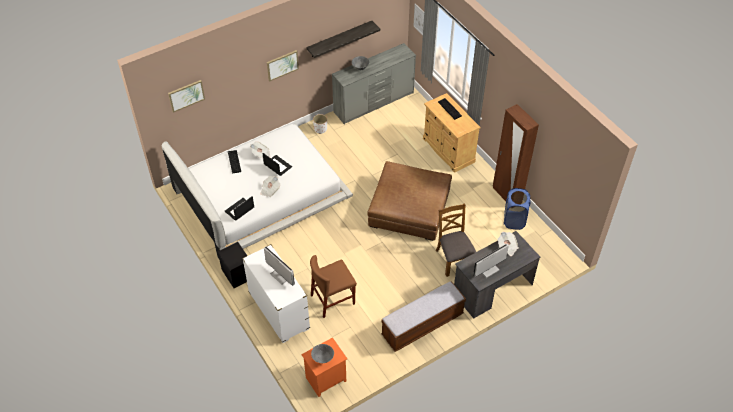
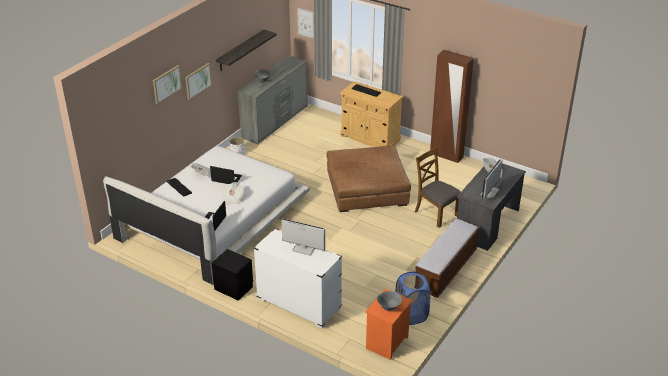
camera: 25 degrees left, 15 degrees down
(186, 95) = (119, 118): picture -> picture (166, 84)
(333, 299) = (346, 278): brown chair -> none
(514, 220) = (466, 170): blue laundry basket -> blue laundry basket (411, 314)

